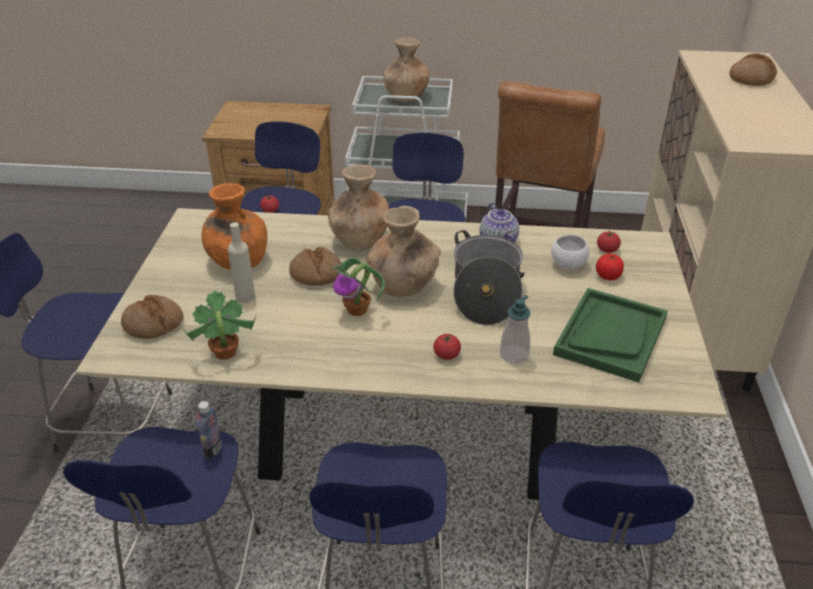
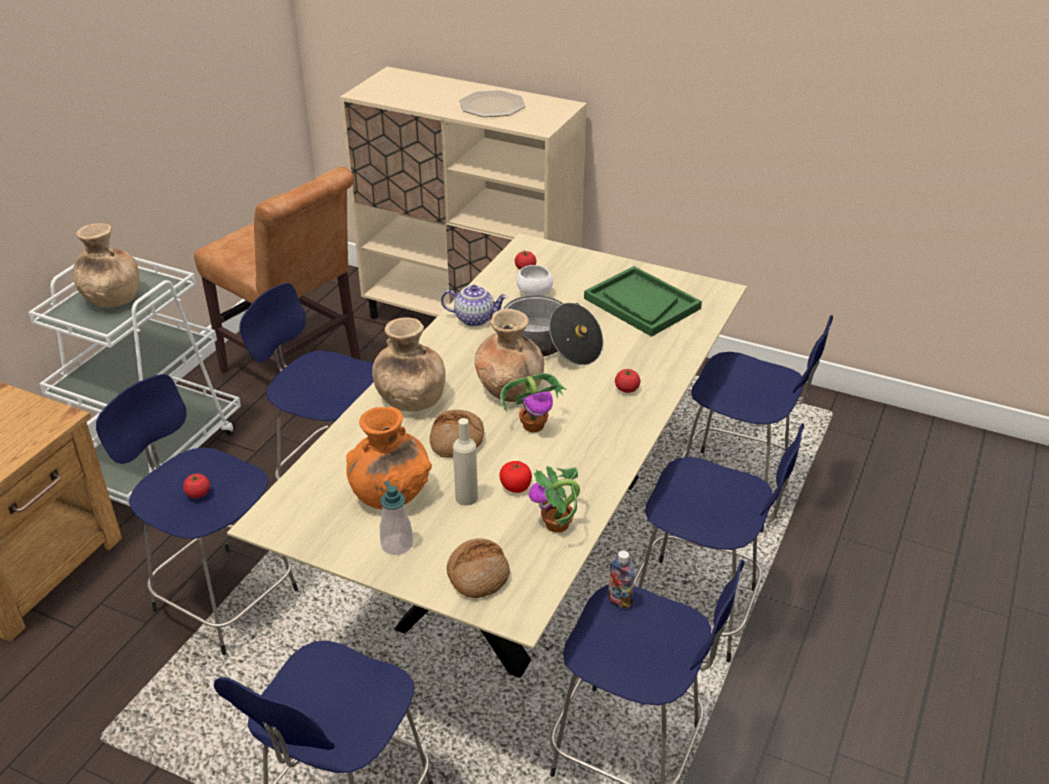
camera: 70 degrees left, 0 degrees up
(514, 355) = (643, 355): soap dispenser -> soap dispenser (397, 545)
(608, 276) = (563, 280): tomato -> tomato (515, 487)
(751, 78) = (431, 89): bread -> none
(758, 111) = (492, 106): none -> plate

